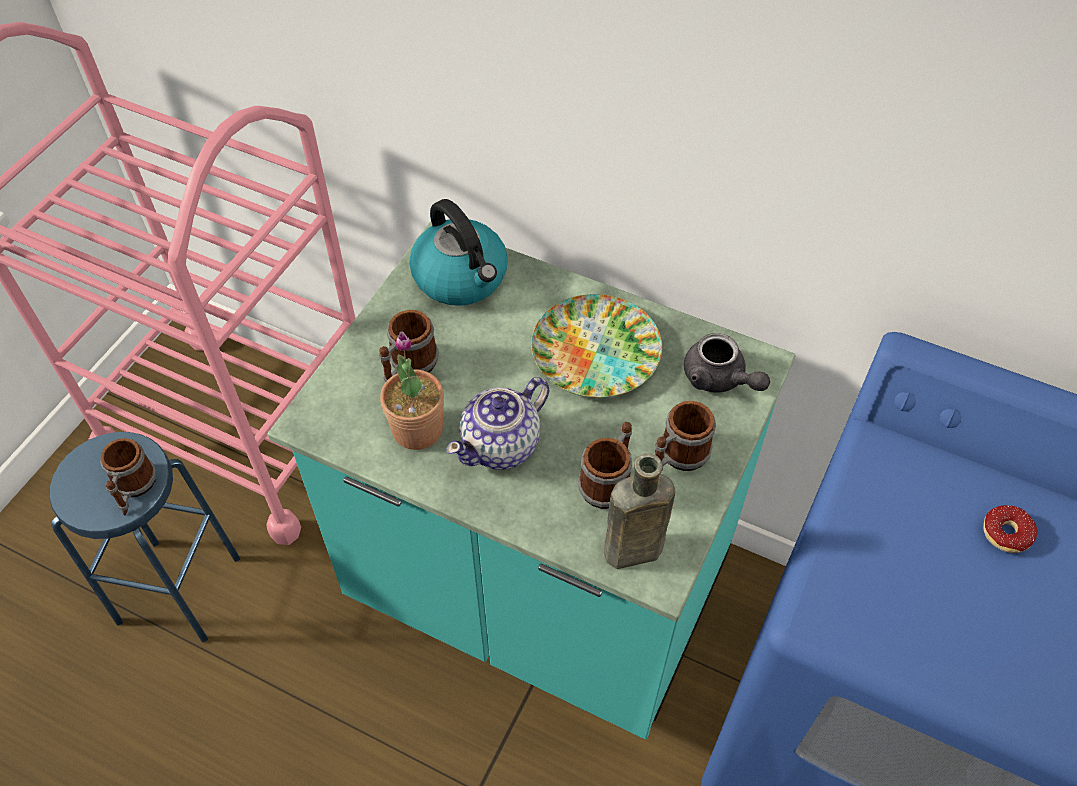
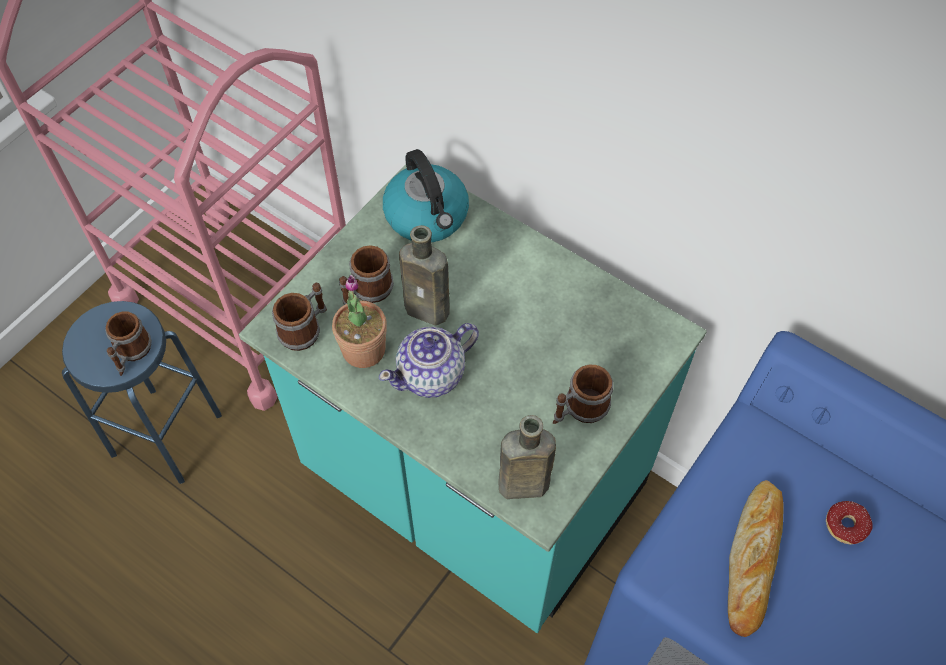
camera: 10 degrees right, 5 degrees up
(485, 376) = (430, 311): none -> brown bottle
(597, 352) = (531, 302): plate -> none
(609, 481) = (516, 421): mug -> mug (305, 329)
(719, 379) = (633, 344): grey teapot -> none
(916, 587) = (753, 559): none -> bread

